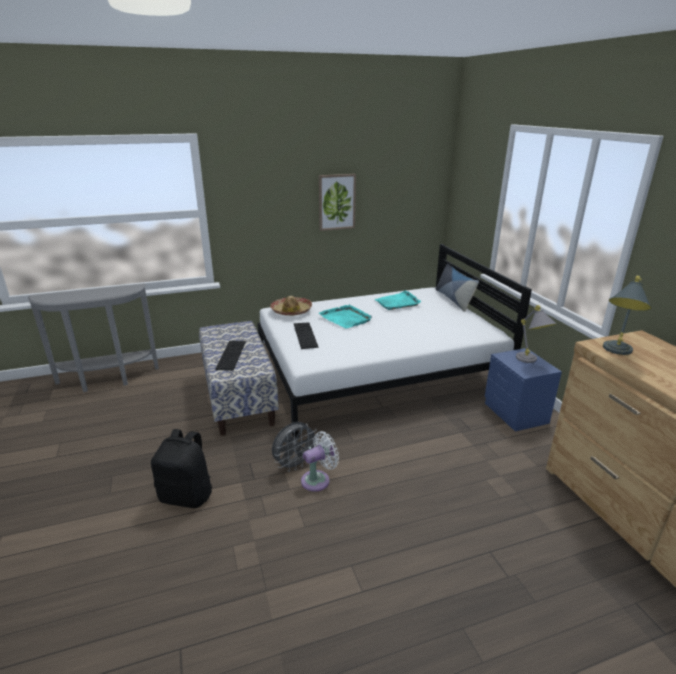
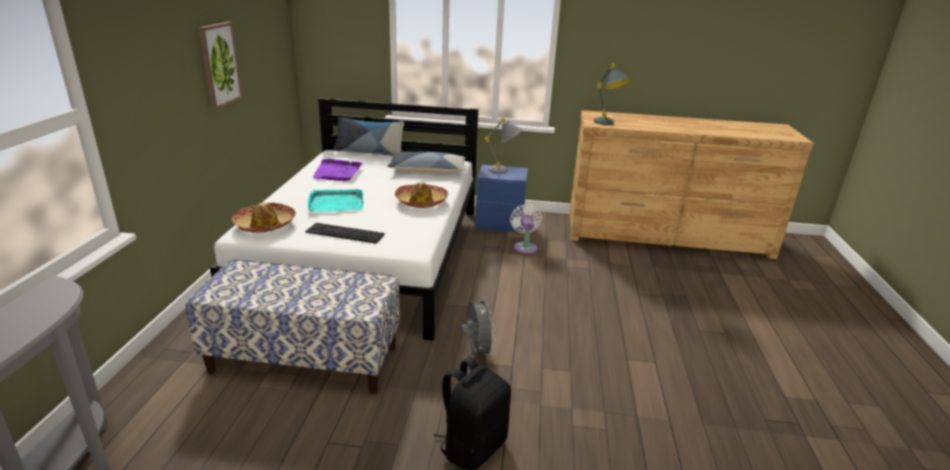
camera: 65 degrees left, 0 degrees up
(231, 355) = (316, 293): keyboard -> none
(318, 480) = (511, 344): white fan -> white fan (525, 246)
(388, 343) = (421, 202): none -> hat
(397, 302) = (337, 172): turquoise tray -> purple tray
(453, 328) = (427, 170): none -> pillow

